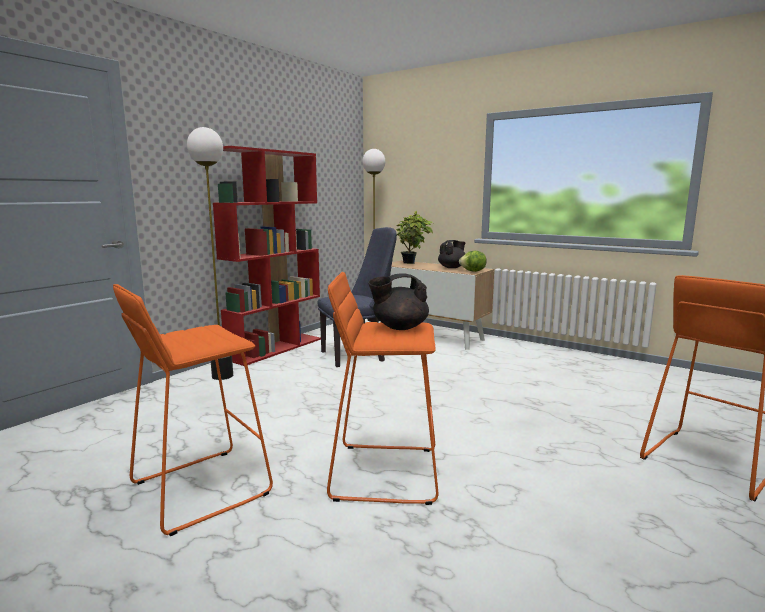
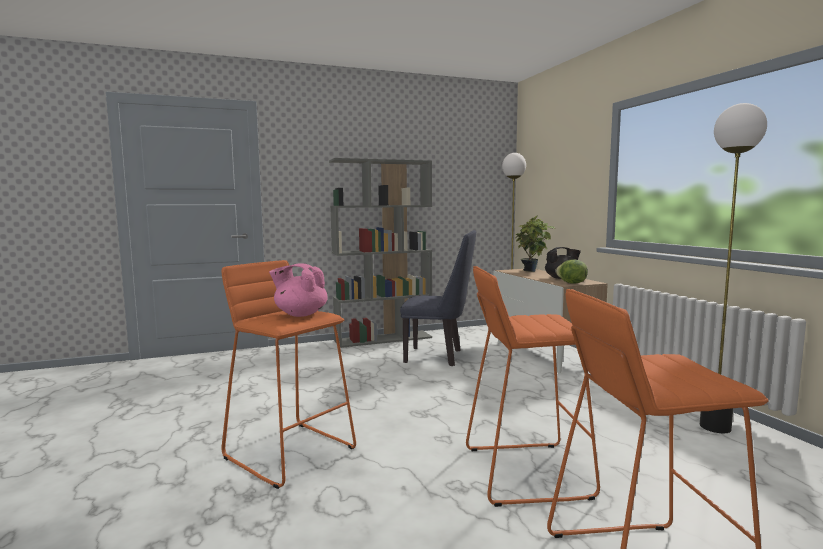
camera: 35 degrees right, 5 degrees down
(200, 488) = (175, 421): orange stool -> orange stool (525, 472)
(222, 376) = (313, 352): floor lamp -> floor lamp (715, 427)
(275, 348) = (384, 339): red bookcase -> grey bookcase
(399, 327) = (300, 314): black teapot -> pink teapot

